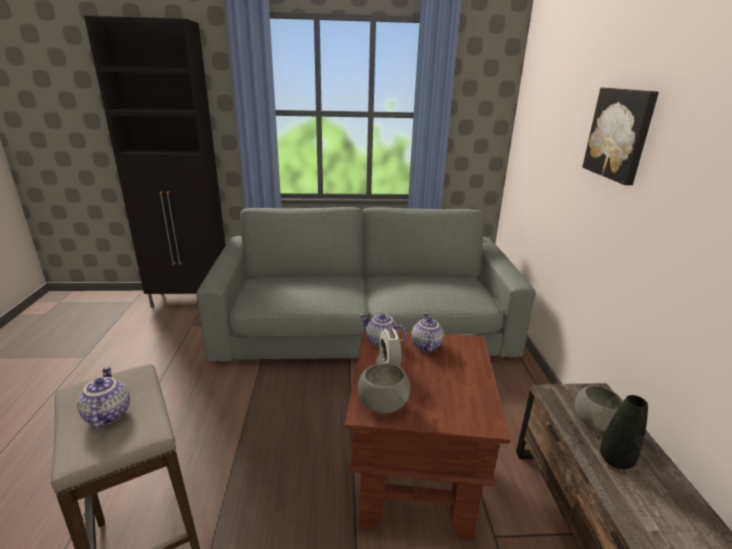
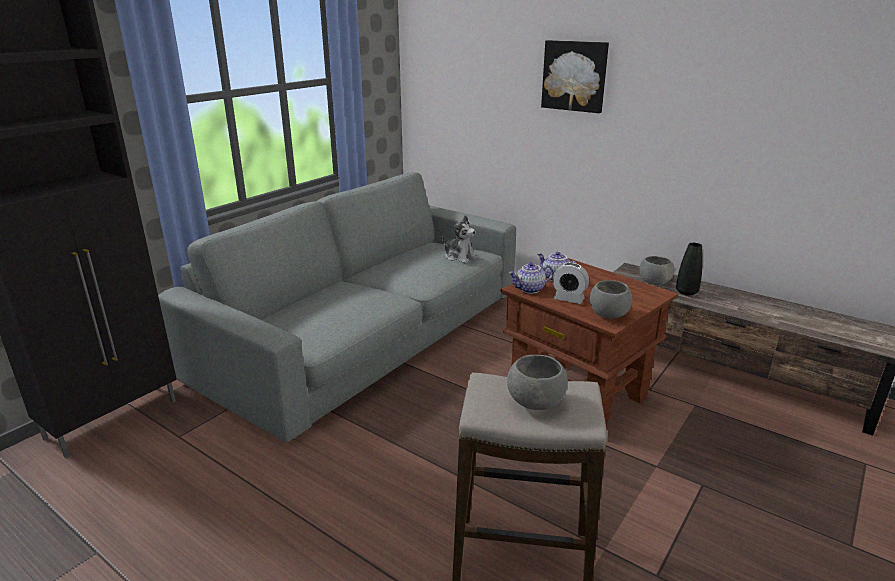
camera: 50 degrees left, 0 degrees up
(106, 414) = (536, 403): teapot -> grey bowl
(454, 296) = (459, 257): none -> plush toy

